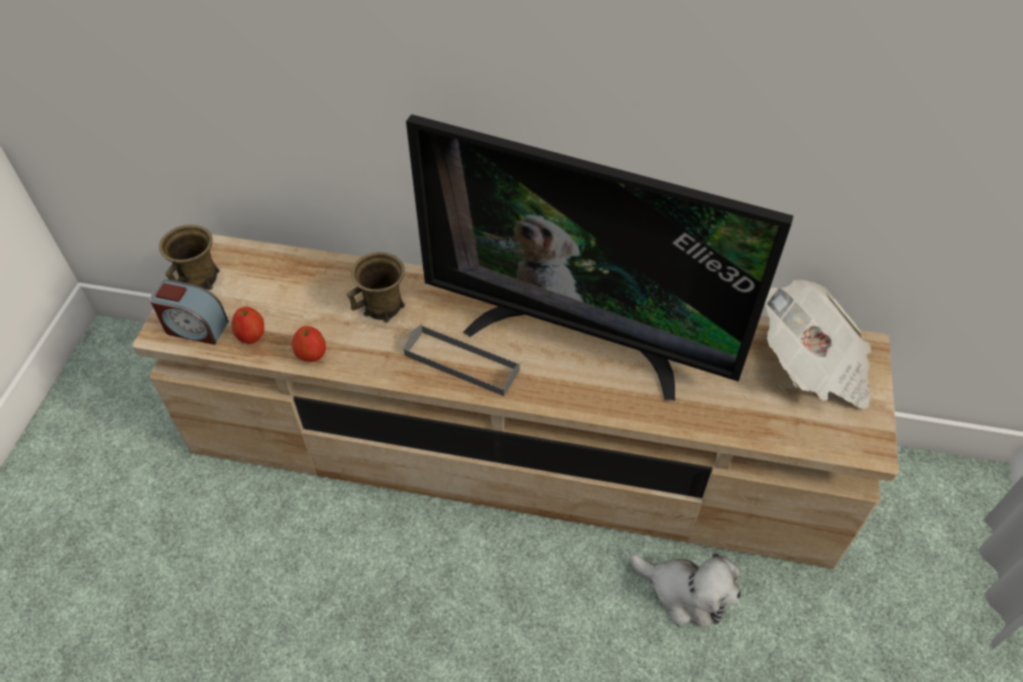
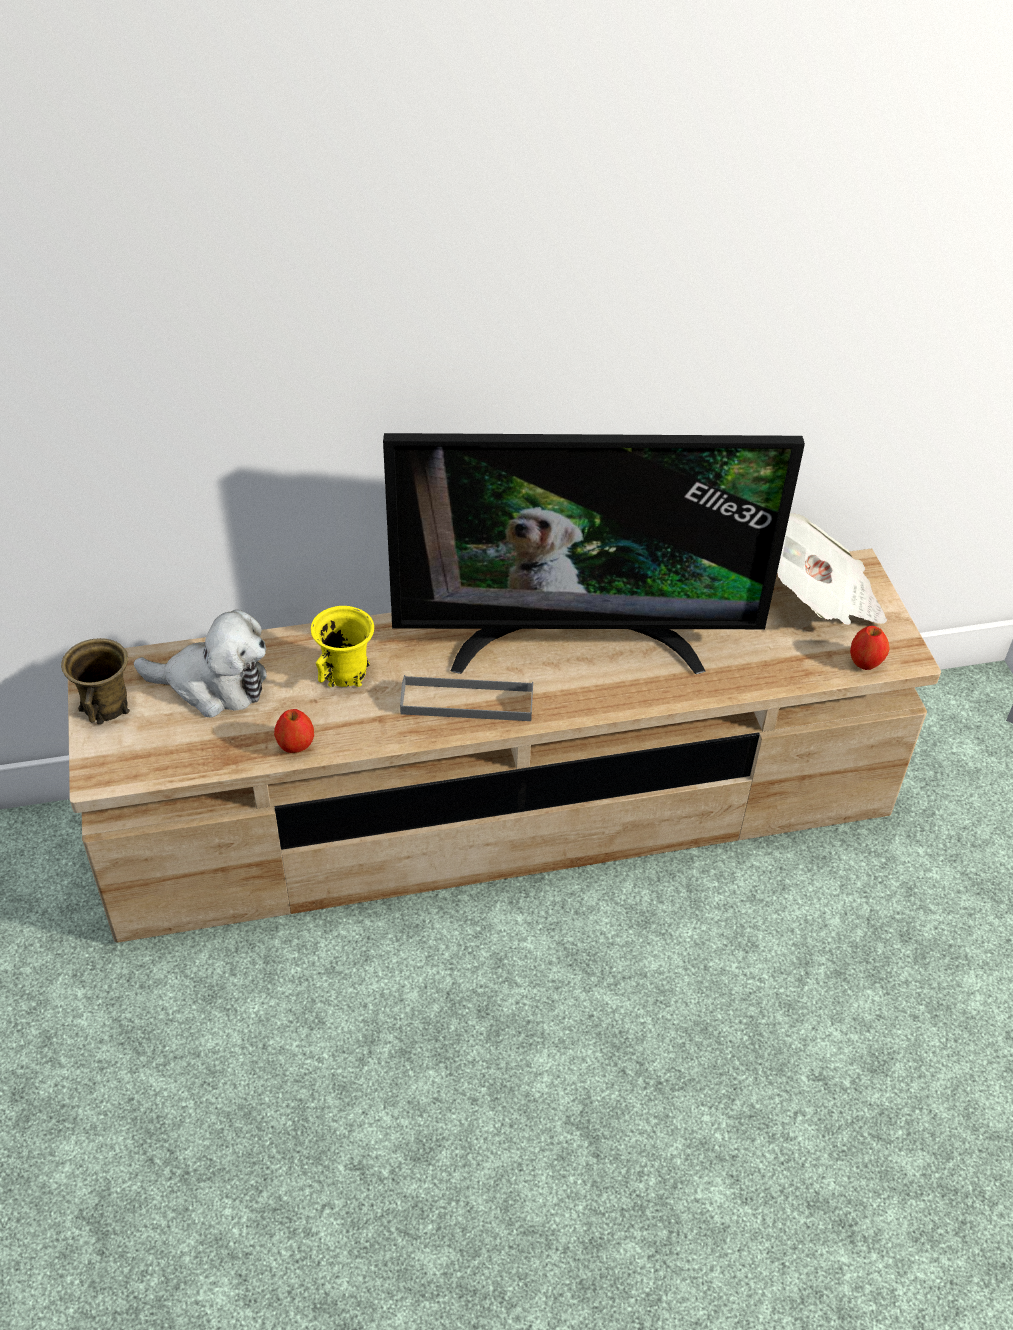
camera: 25 degrees left, 5 degrees down
(195, 327) = (137, 759): alarm clock -> none
(252, 337) = (212, 748): apple -> apple (865, 662)
(383, 307) = (346, 672): brown mug -> yellow mug
(685, 593) = (759, 891): plush toy -> plush toy (213, 684)

